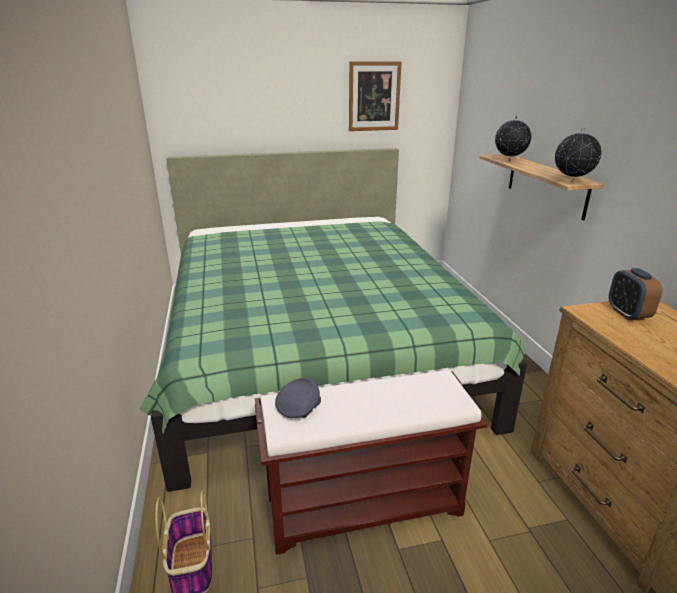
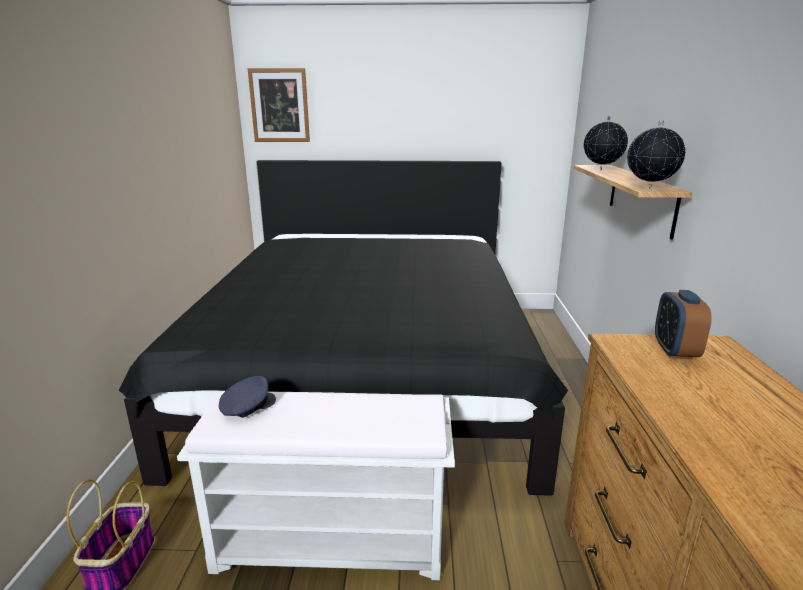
camera: 15 degrees right, 5 degrees down
(314, 352) = (366, 372): green bed -> black bed
(365, 504) = (333, 541): brown bench -> white bench
(374, 96) = (475, 104): picture -> picture (279, 105)

